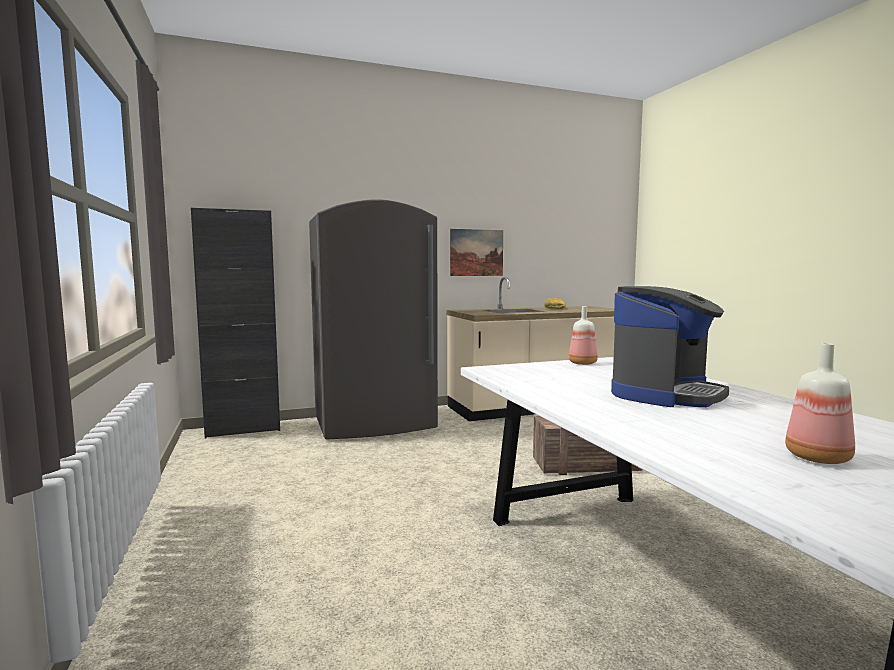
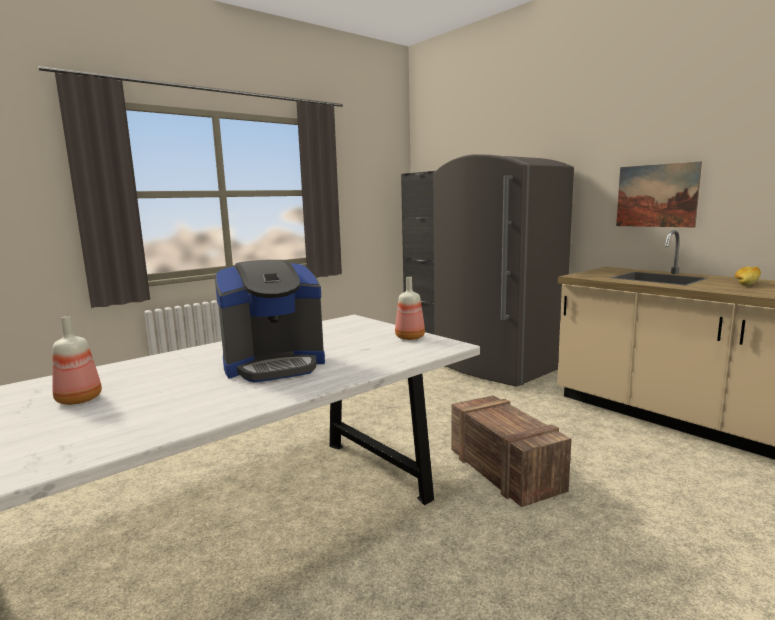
camera: 70 degrees right, 5 degrees up
(666, 394) = (274, 365): coffee machine -> coffee machine turned 45 degrees counterclockwise

